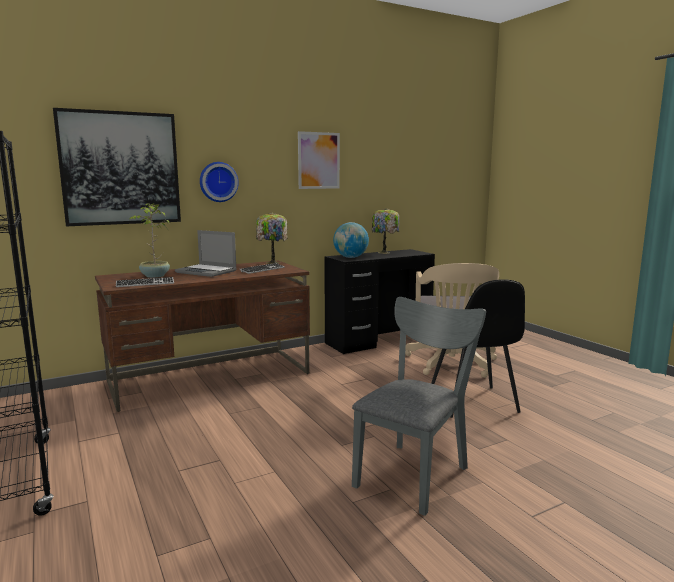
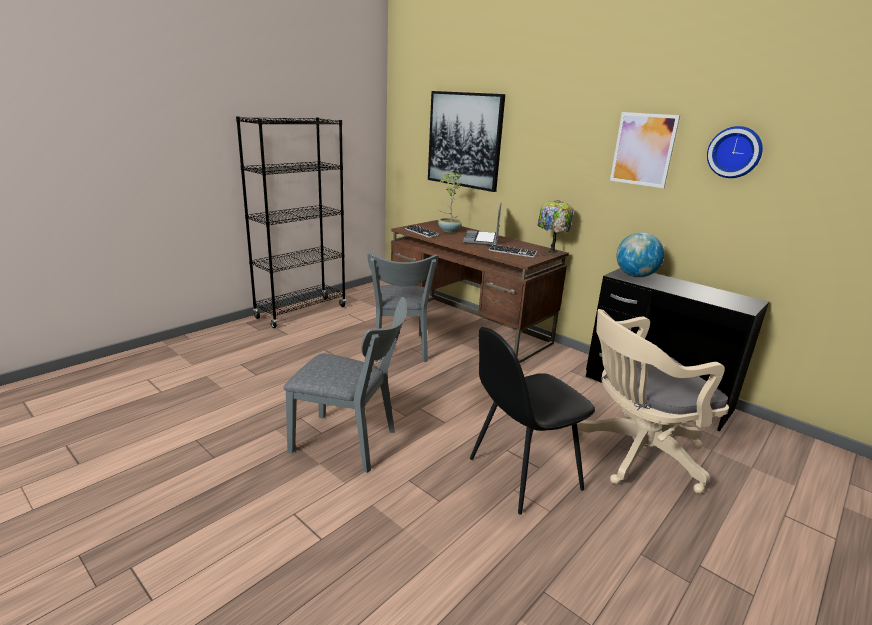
camera: 70 degrees right, 10 degrees up
(218, 182) = (531, 160): wall clock -> wall clock (735, 152)
(228, 420) = (399, 350): none -> grey chair
(384, 252) = (703, 289): table lamp -> none

